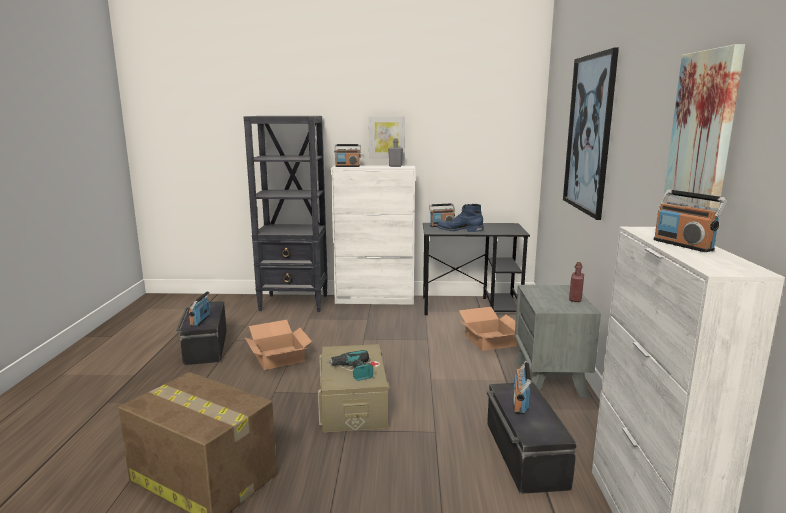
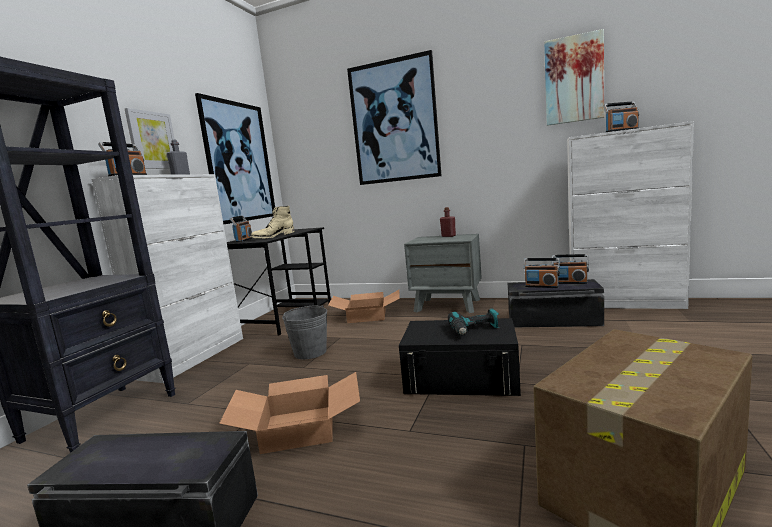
camera: 70 degrees left, 5 degrees down
(200, 321) = (177, 456): radio -> radio (570, 282)
(353, 404) = (461, 377): beige storage box -> black storage box
(391, 335) = (310, 352): none -> grey bucket
(460, 230) = (273, 236): blue boot -> beige boot
(479, 151) = (239, 162): none -> picture

